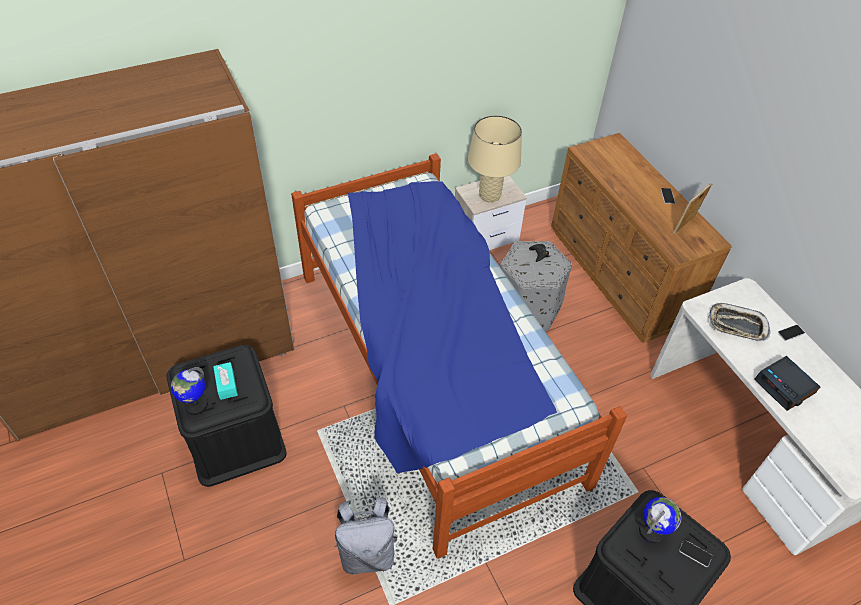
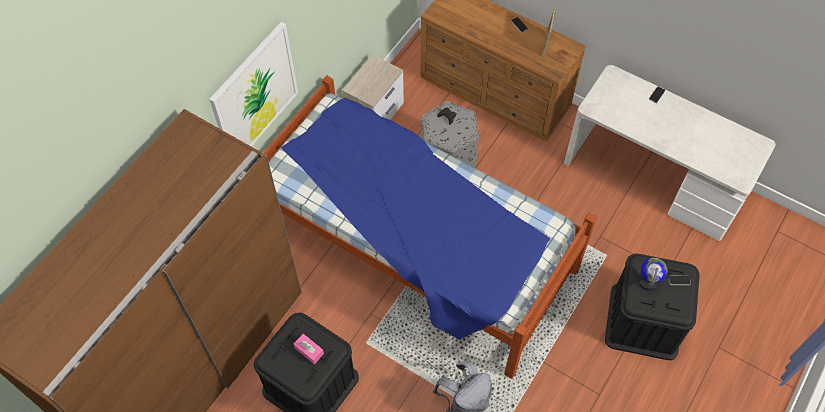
camera: 30 degrees left, 10 degrees up
(195, 405) = (300, 378): globe -> none
(226, 384) = (309, 351): turquoise tissue box -> pink tissue box
(332, 109) = (254, 94): none -> picture
(490, 195) = (374, 83): beige table lamp -> none
(737, 325) = (621, 108): tray -> none
(785, 387) = (674, 138): alarm clock -> none

